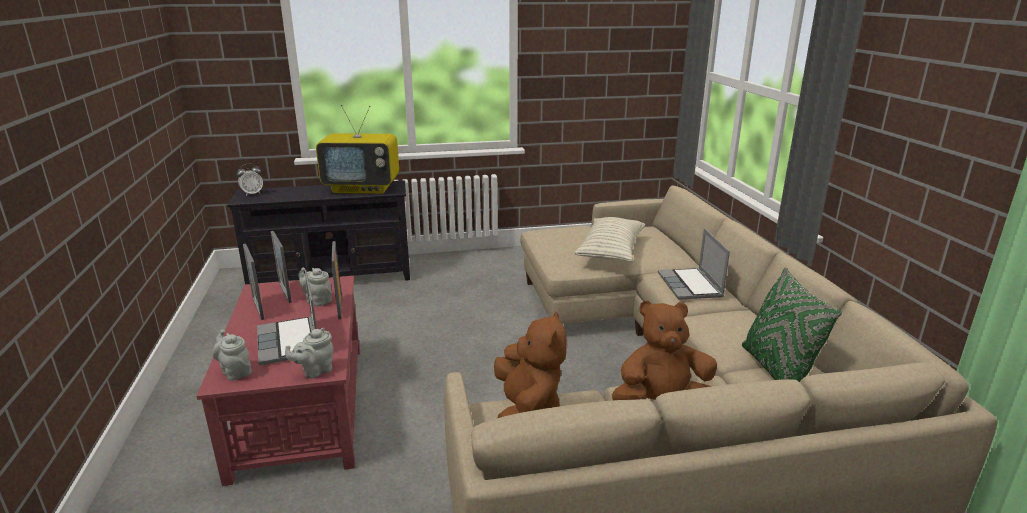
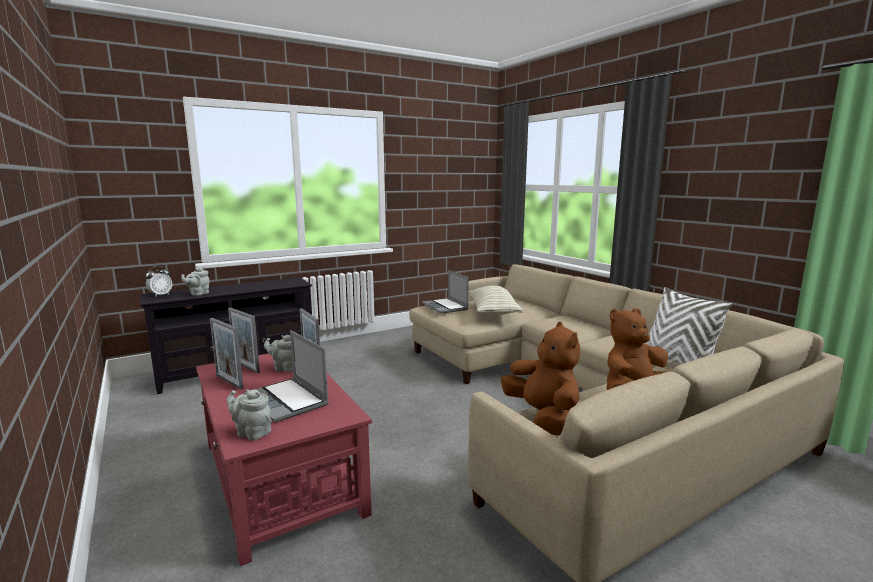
camera: 20 degrees left, 10 degrees down
(315, 371) = (335, 418): grey teapot -> grey teapot (198, 294)
(363, 188) = (268, 284): television -> none
(691, 286) = (569, 324): laptop -> laptop (446, 307)
(776, 370) = (678, 362): green pillow -> white pillow

